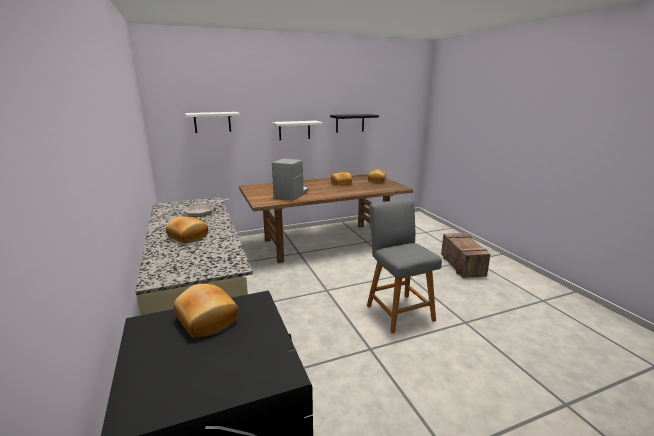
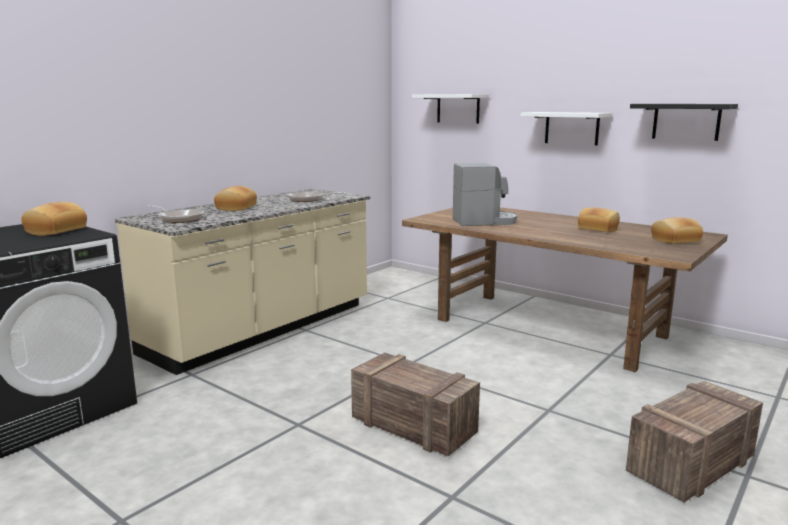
camera: 60 degrees right, 5 degrees down
(199, 262) = (179, 219): none -> frying pan
(398, 311) = (415, 426): grey stool -> crate

